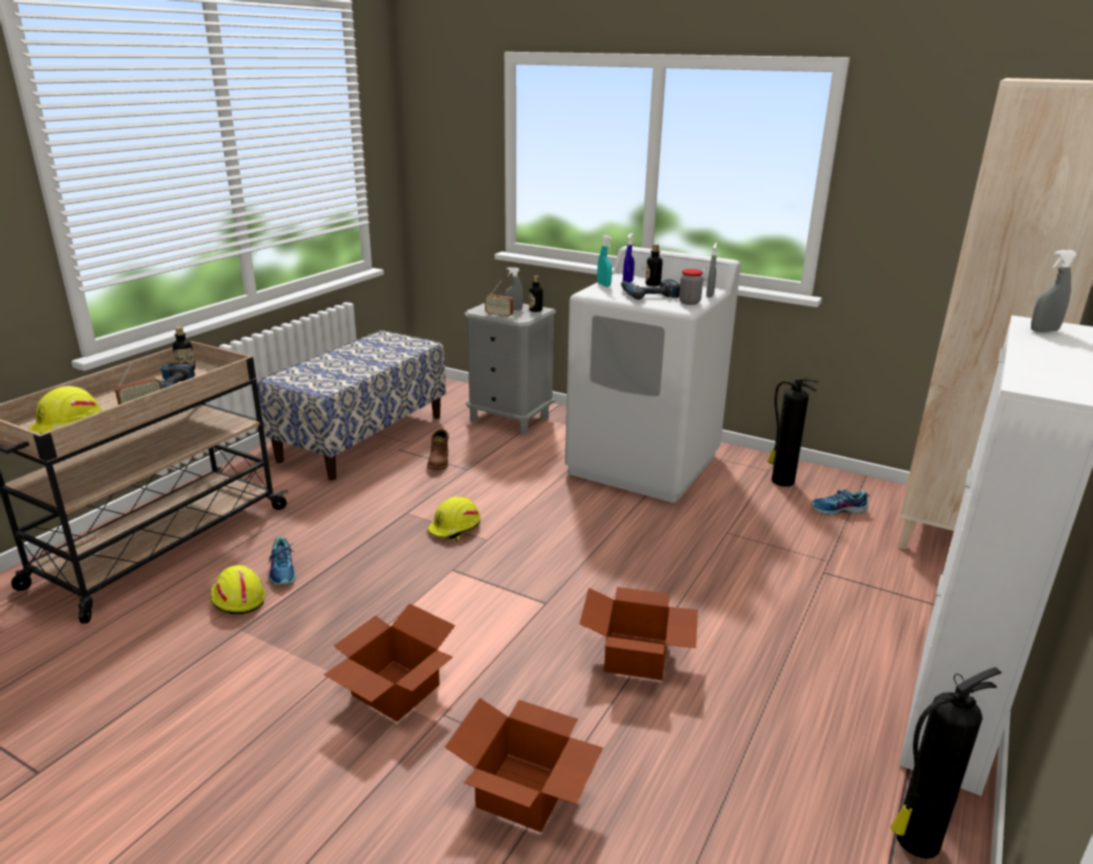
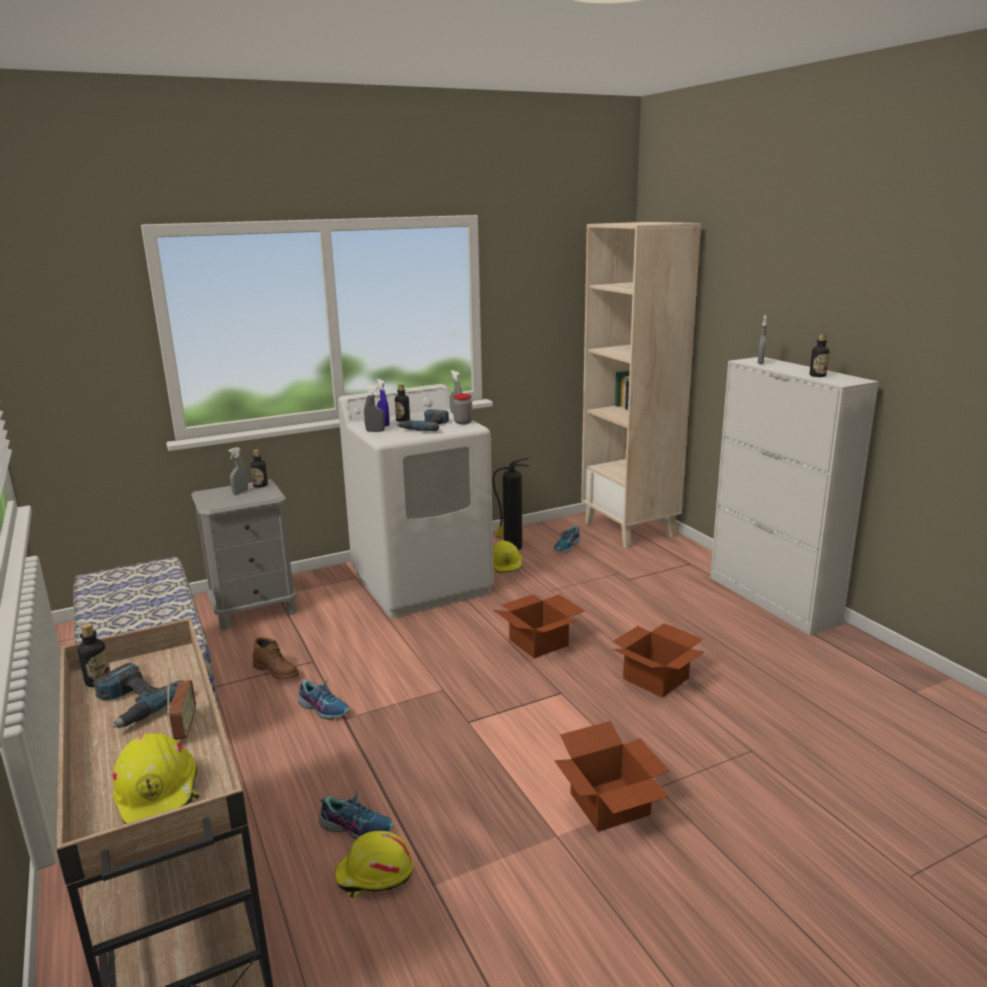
camera: 55 degrees left, 5 degrees down
(411, 499) = (324, 708): none -> shoe
(455, 528) = (406, 700): yellow hard hat -> yellow hard hat (507, 565)
(499, 316) = (244, 501): radio -> none
(525, 794) = (765, 776): cardboard box -> cardboard box (540, 642)
(604, 285) = (375, 431): turquoise spray bottle -> grey spray bottle
(915, 841) = (865, 656): fire extinguisher -> none
(1041, 368) = (817, 375): none -> bottle

